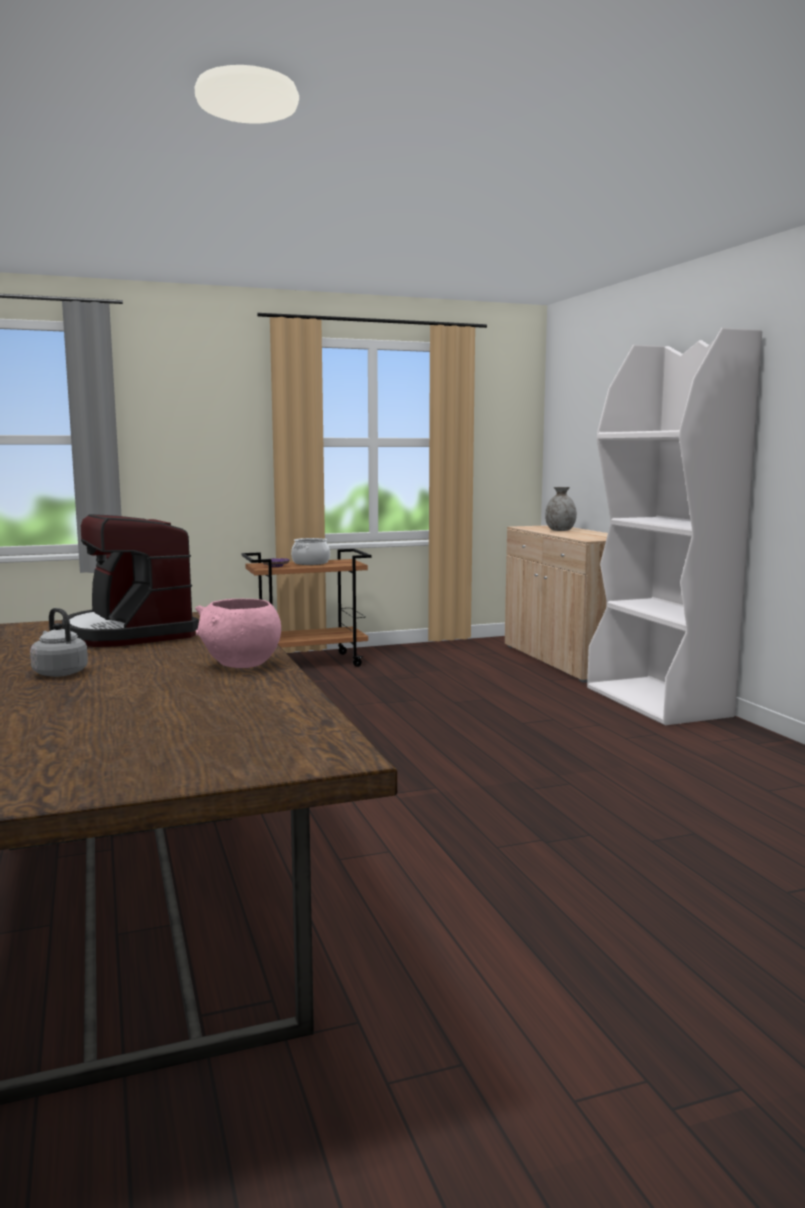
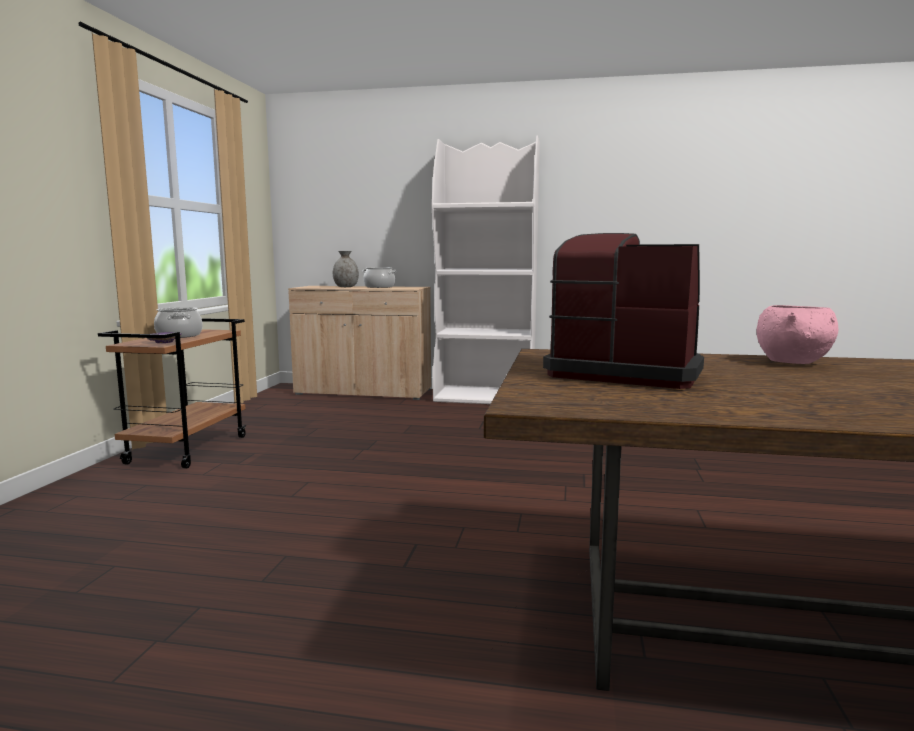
camera: 60 degrees left, 0 degrees up
(59, 672) = (829, 395): grey kettle -> none
(129, 633) = (624, 373): coffee machine -> coffee machine turned 150 degrees counterclockwise
(588, 534) = (379, 287): none -> cooking pot

